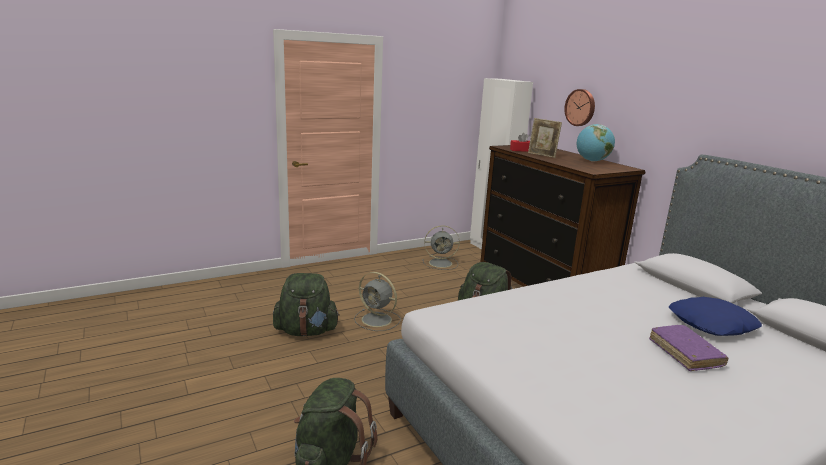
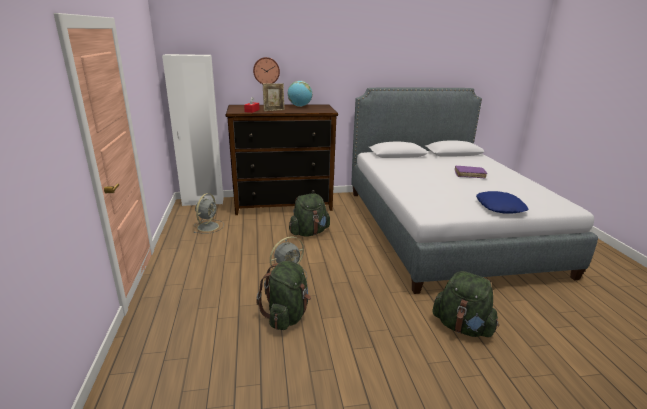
camera: 70 degrees left, 5 degrees up
(712, 324) = (440, 163): blue pillow -> blue pillow (500, 207)

